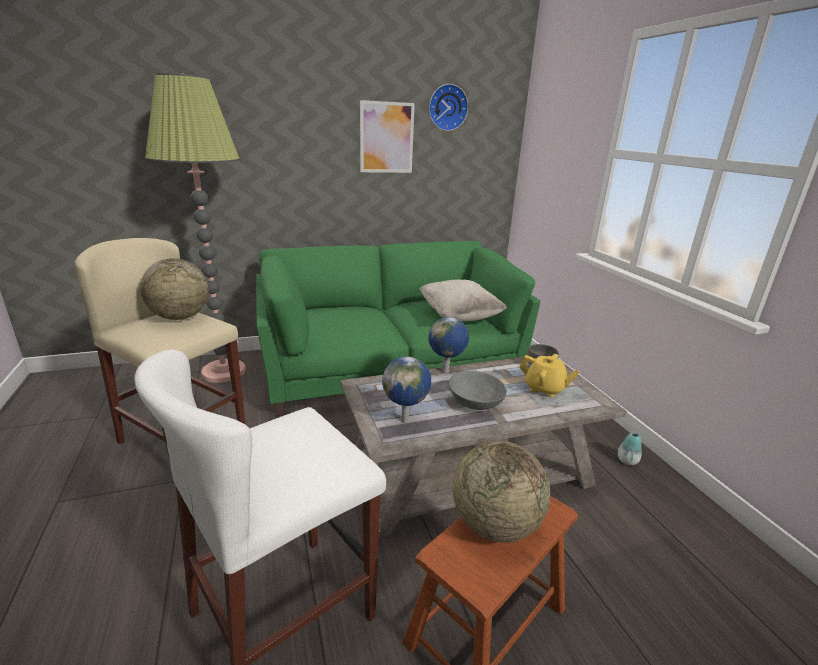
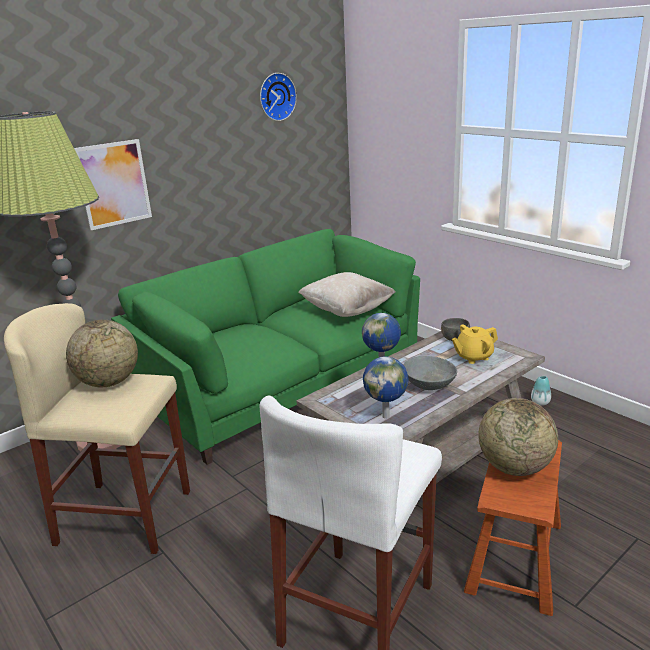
camera: 20 degrees left, 0 degrees up
(386, 138) = (223, 138): picture -> picture (114, 184)
(544, 389) = (473, 357): yellow teapot -> yellow teapot turned 150 degrees clockwise

